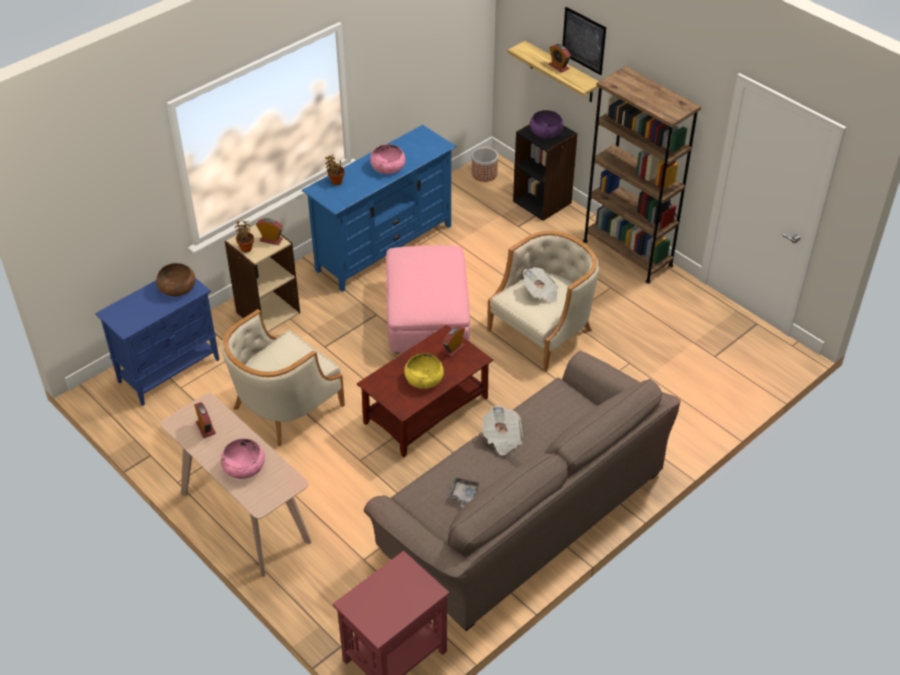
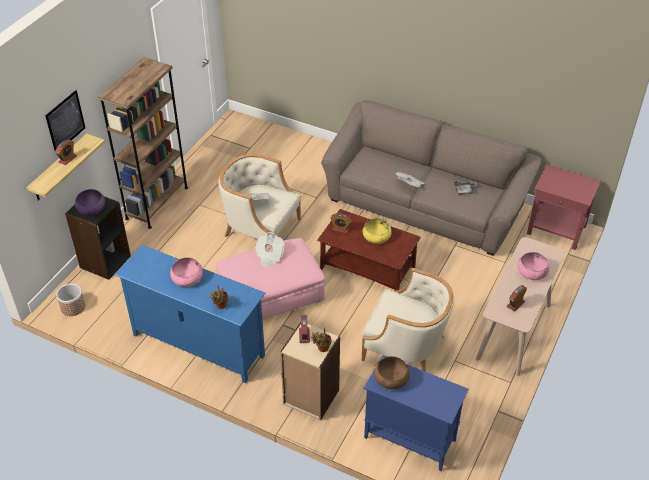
camera: 110 degrees left, 0 degrees up
(440, 279) = (269, 256): none -> newspaper

